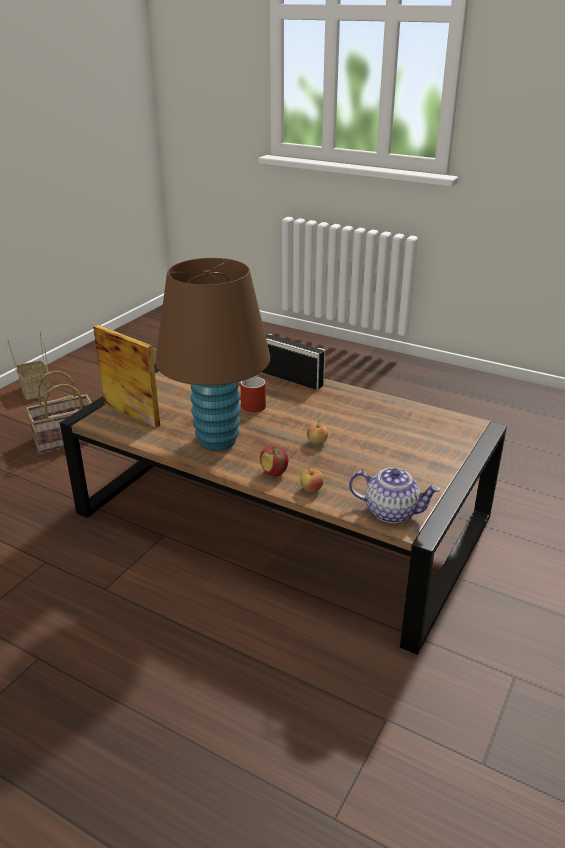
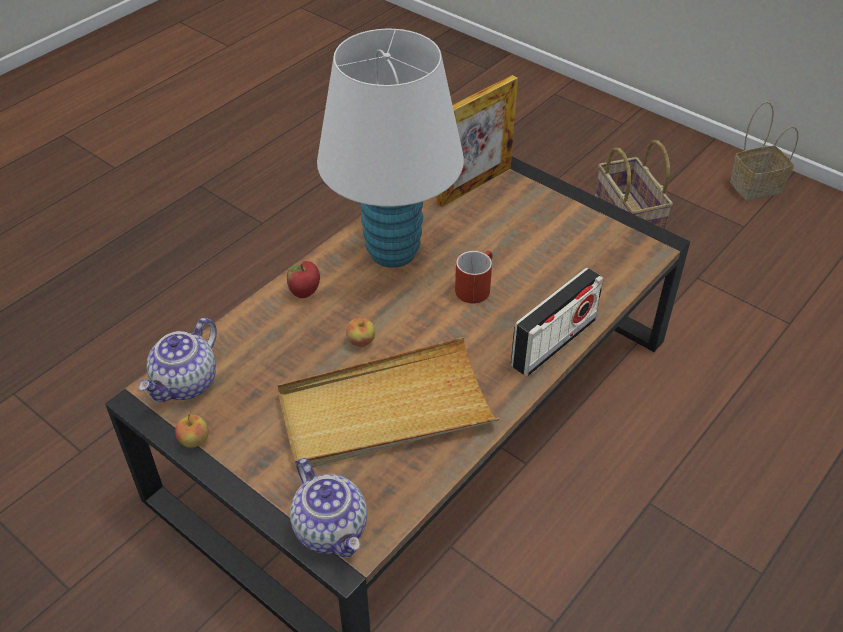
camera: 100 degrees right, 15 degrees up
(217, 440) = (392, 251): brown table lamp -> white table lamp
(311, 489) = (259, 320): apple -> apple (194, 440)
(373, 427) = (384, 410): none -> beige tray
(470, 434) = (332, 529): none -> teapot

